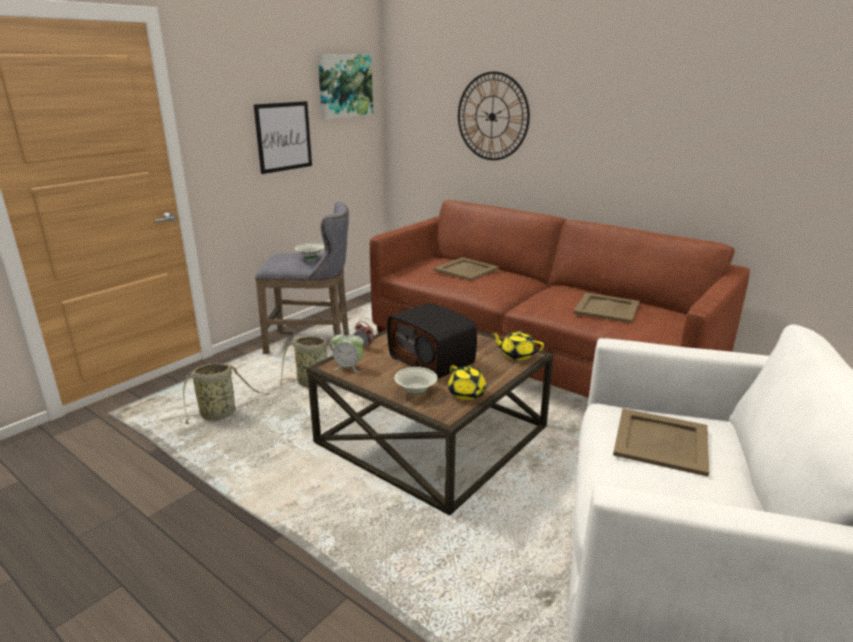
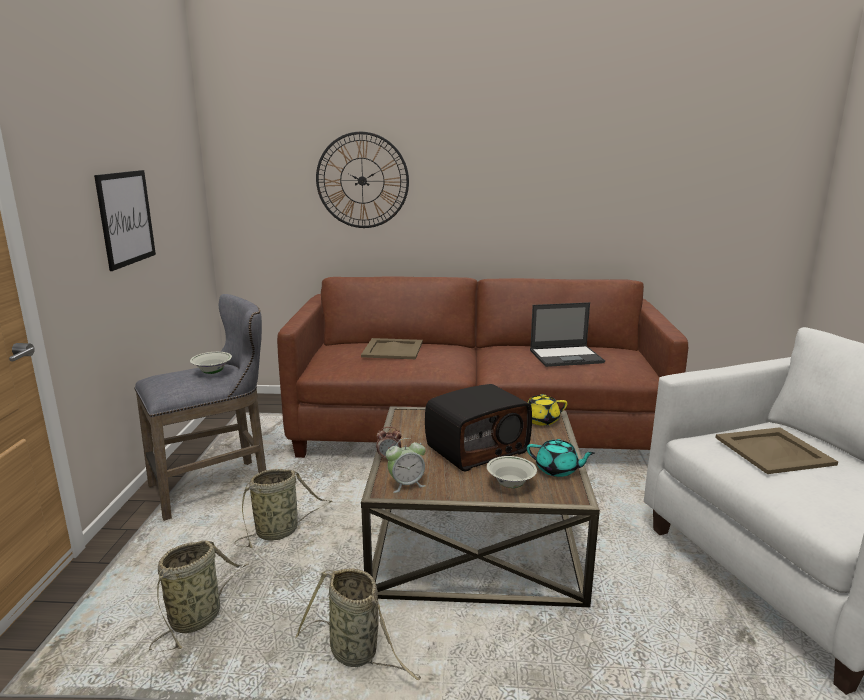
camera: 35 degrees left, 5 degrees down
(272, 471) = (357, 654): none -> basket
(344, 86) = (172, 150): picture -> none
(433, 360) = (477, 449): radio -> radio turned 45 degrees counterclockwise
(467, 394) = (557, 470): yellow teapot -> turquoise teapot
(607, 308) = (567, 356): beige tray -> laptop

